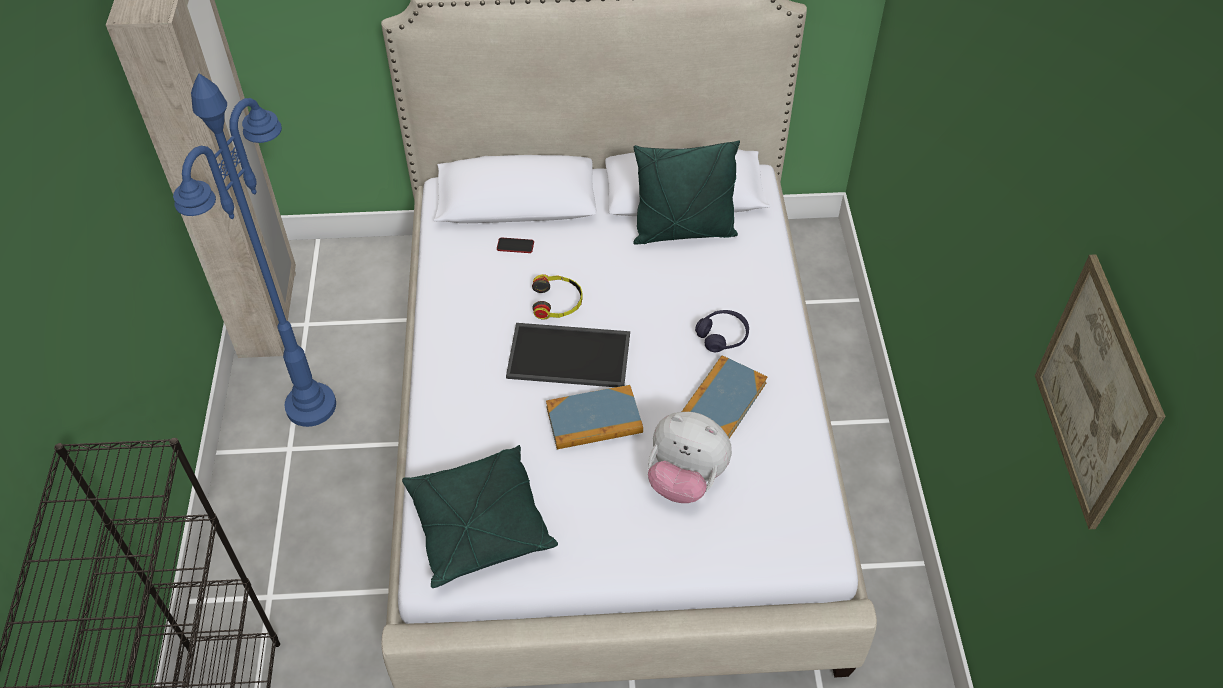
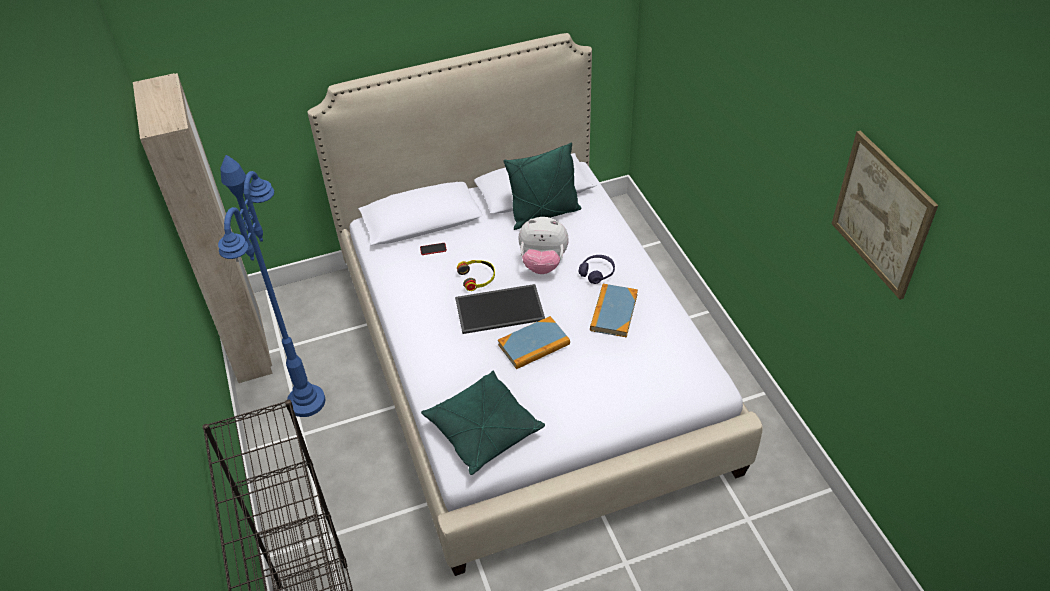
camera: 15 degrees left, 5 degrees down
(685, 479) = (609, 366): plush toy -> plush toy (543, 264)

